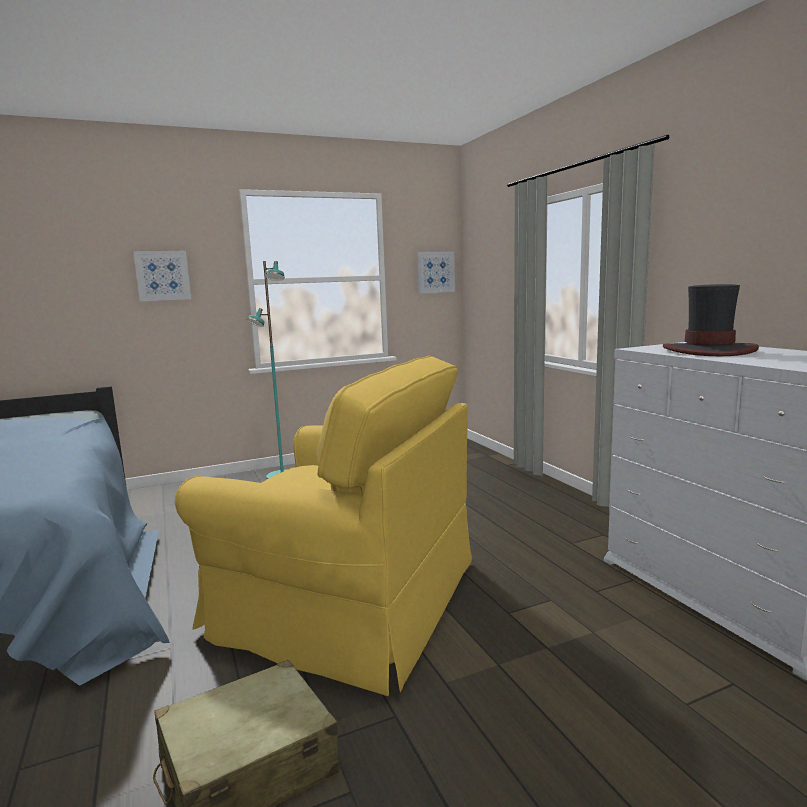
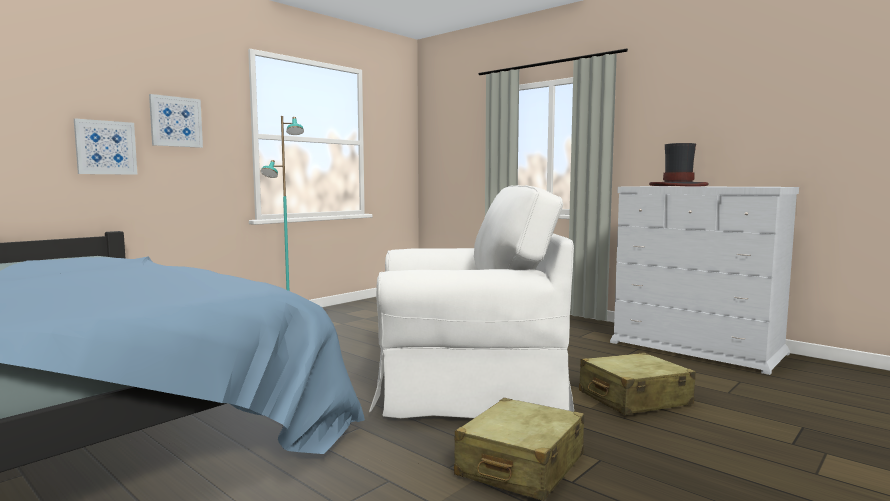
camera: 25 degrees left, 5 degrees down
(345, 601) = (464, 384): yellow armchair -> white armchair
(435, 272) = (399, 142): picture -> picture (106, 147)
(523, 680) = (634, 399): none -> beige suitcase

